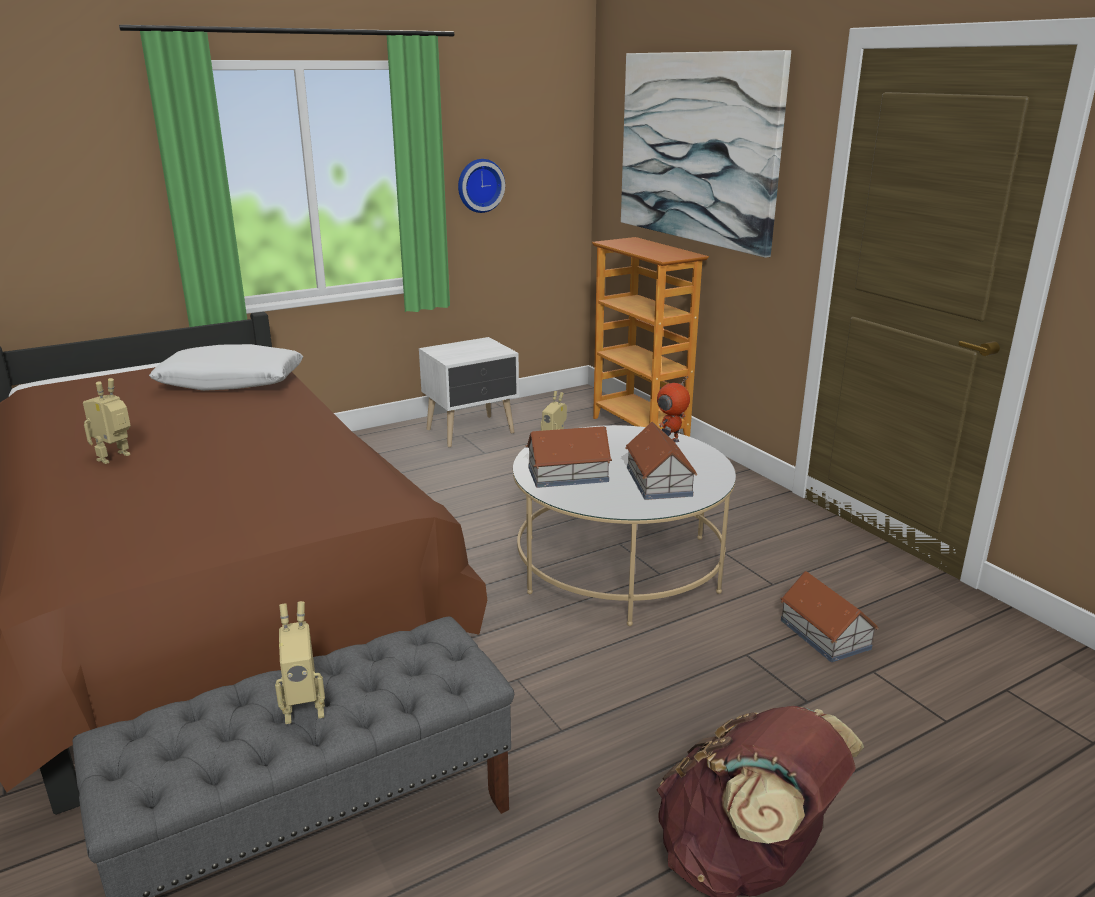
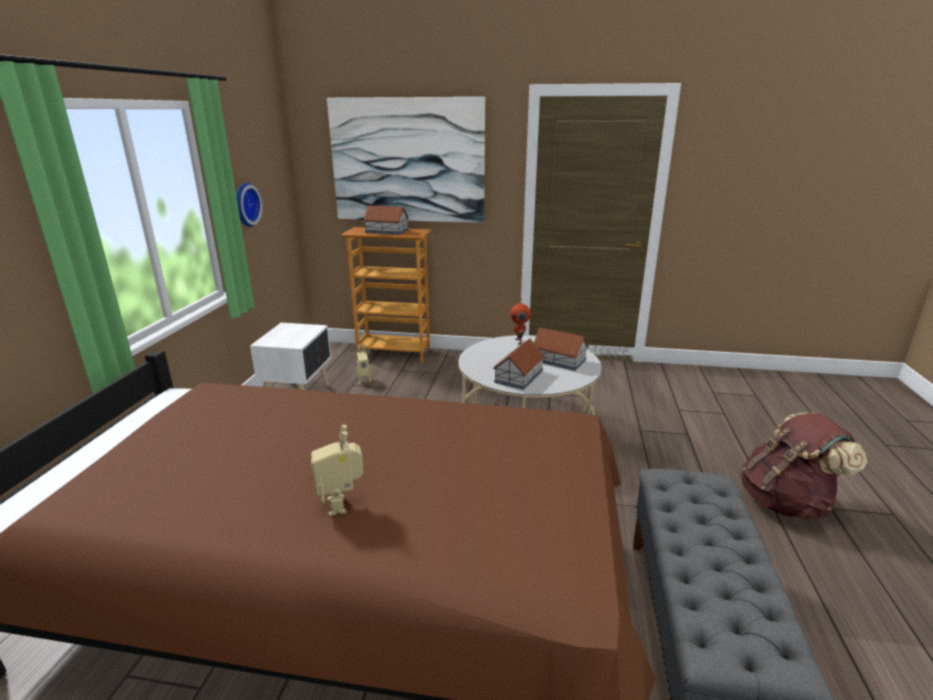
camera: 50 degrees left, 0 degrees up
(231, 382) = (249, 412): white pillow -> none
(304, 708) = (723, 551): toy robot -> none
(825, 635) = (643, 406): toy house -> toy house (387, 231)

